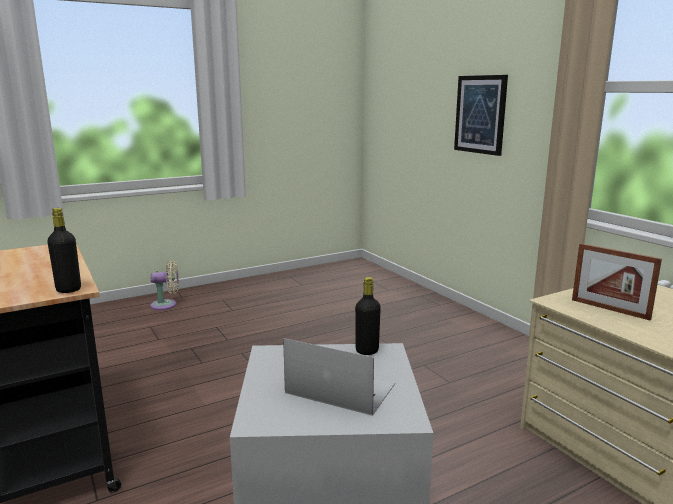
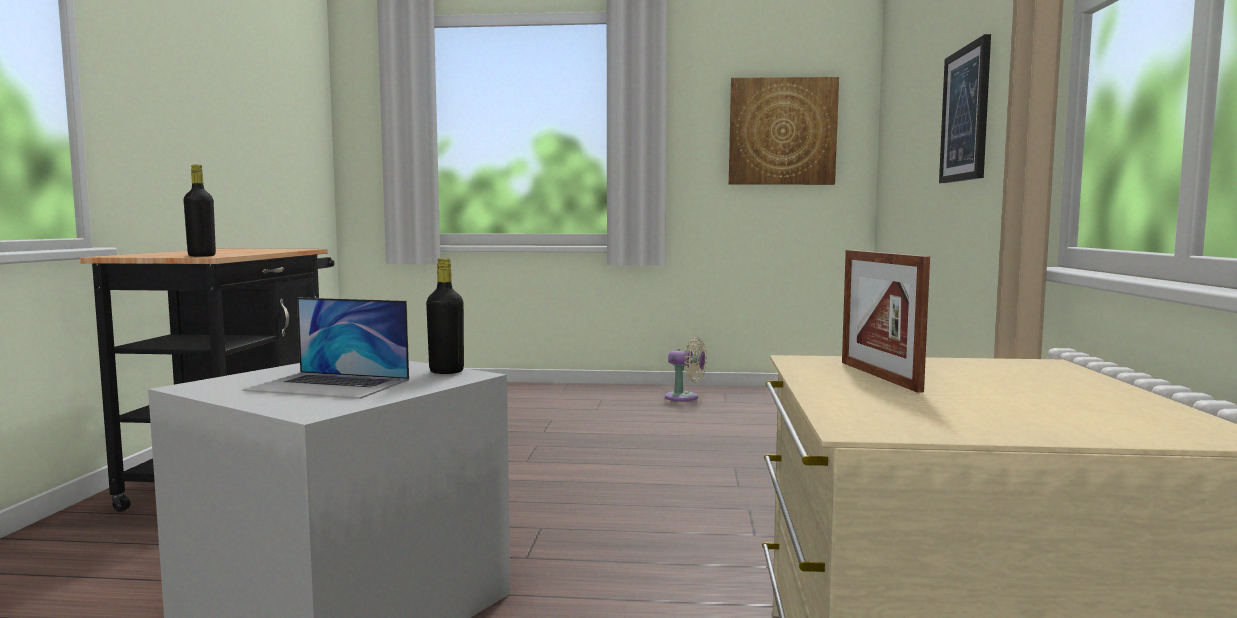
camera: 35 degrees right, 10 degrees down
(166, 305) = (534, 393): beige fan -> beige fan (685, 398)
(310, 97) = (782, 131): none -> picture
(340, 388) = (329, 385): laptop -> laptop turned 135 degrees clockwise

